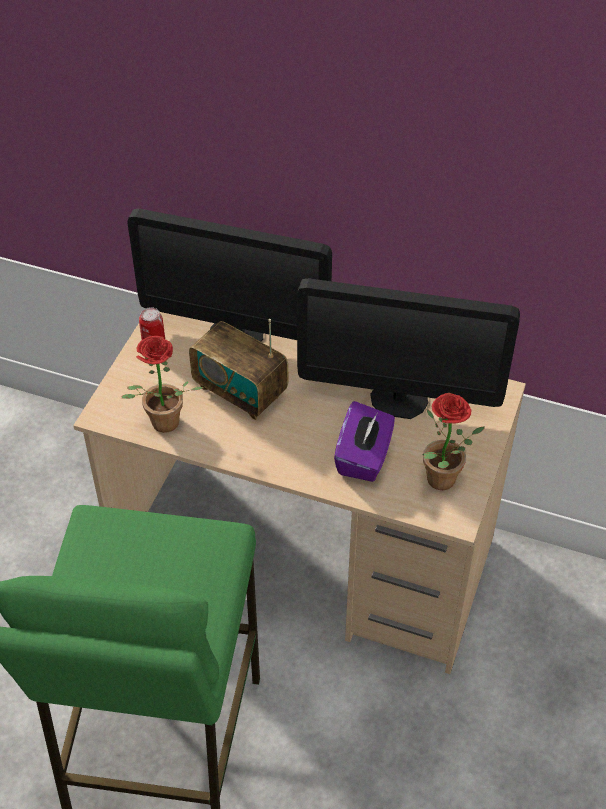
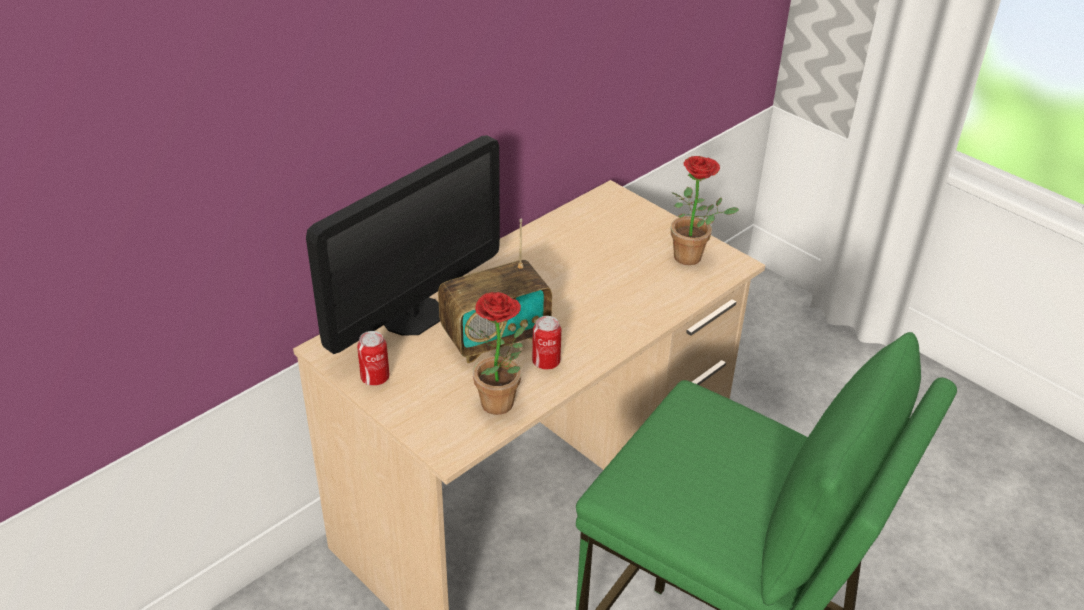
camera: 65 degrees left, 10 degrees down
(230, 433) = (546, 362): none -> can
(364, 457) = (634, 289): purple tissue box -> none
(399, 399) = (579, 247): monitor -> none

